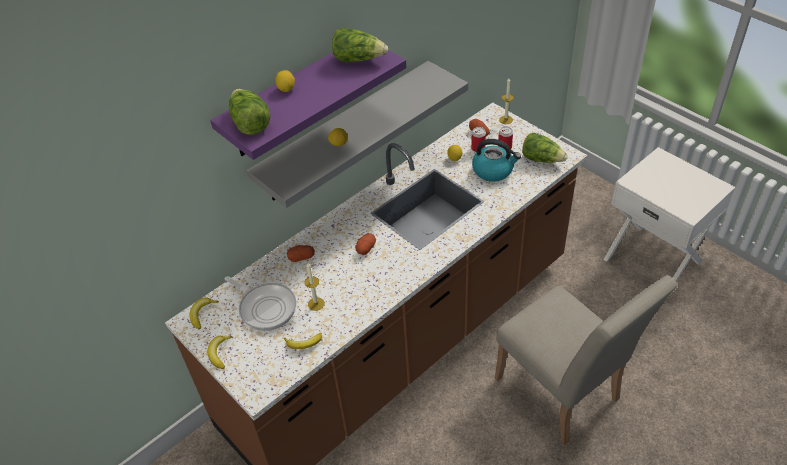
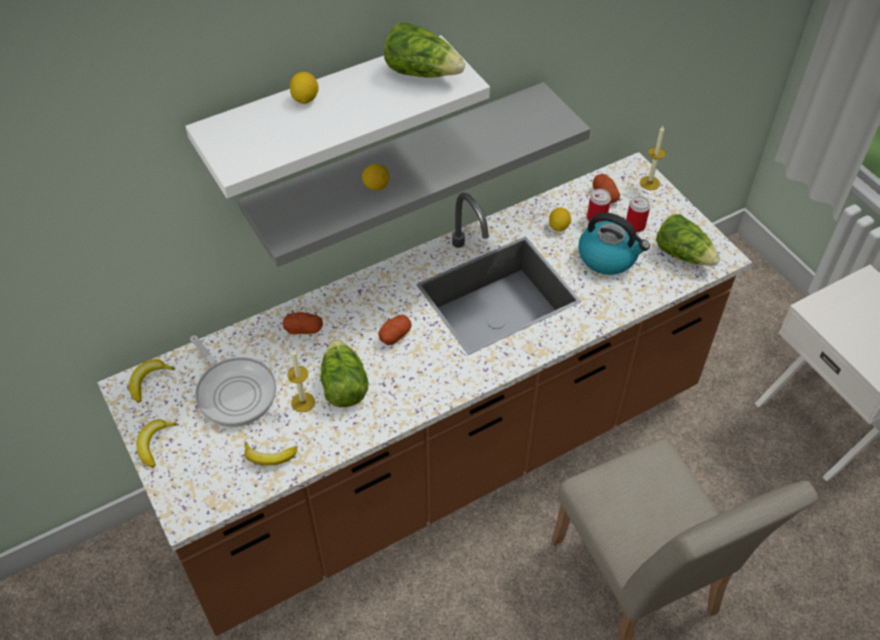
camera: 10 degrees right, 5 degrees up
(249, 123) = (237, 142): lettuce -> lettuce (343, 385)
(294, 98) = (322, 111): purple shelf -> white shelf

